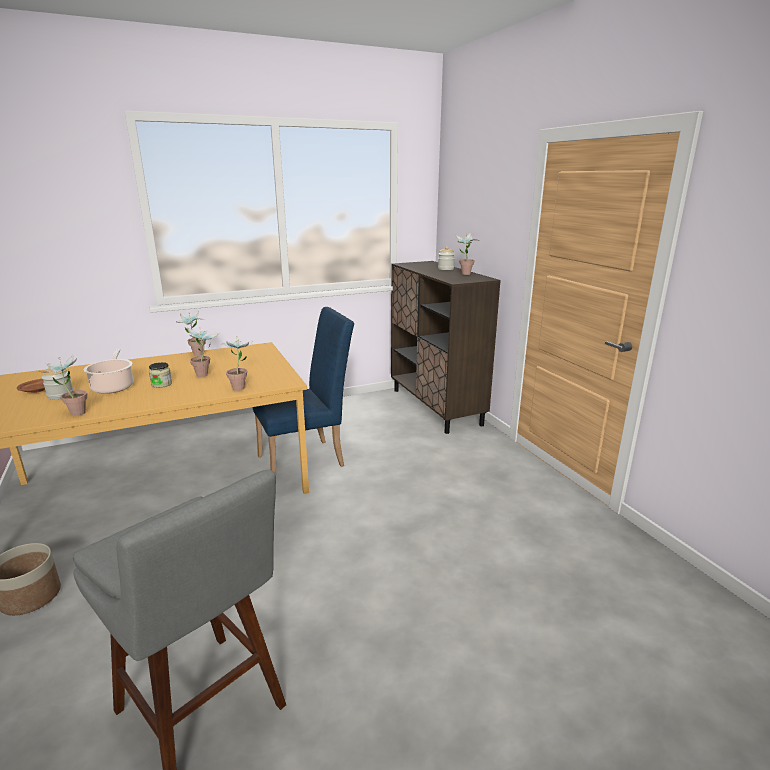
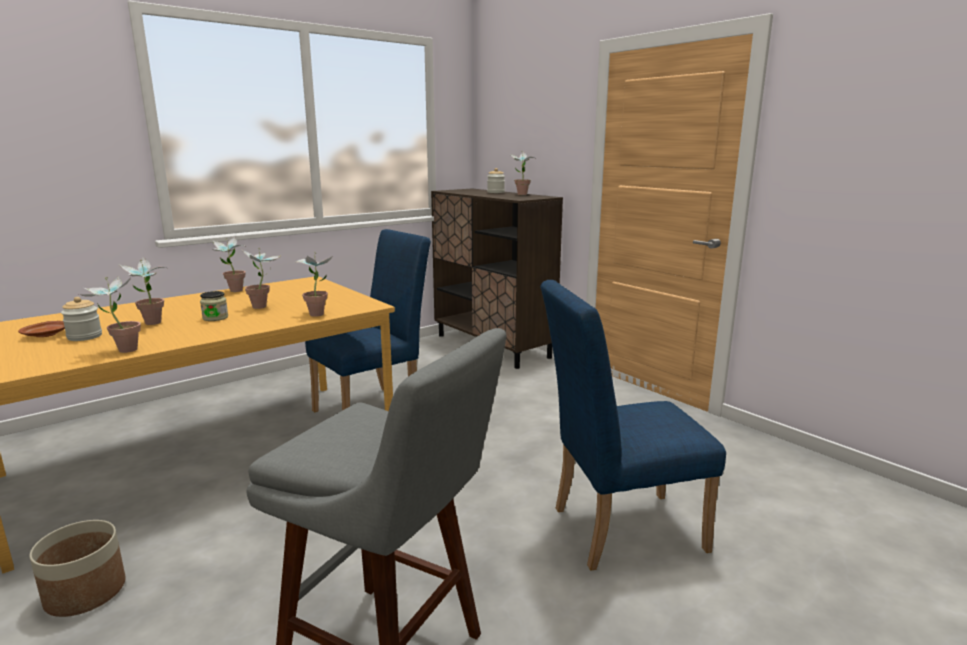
camera: 15 degrees left, 5 degrees down
(113, 386) = (152, 324): cooking pot -> potted plant
(454, 623) = (616, 529): none -> blue chair

